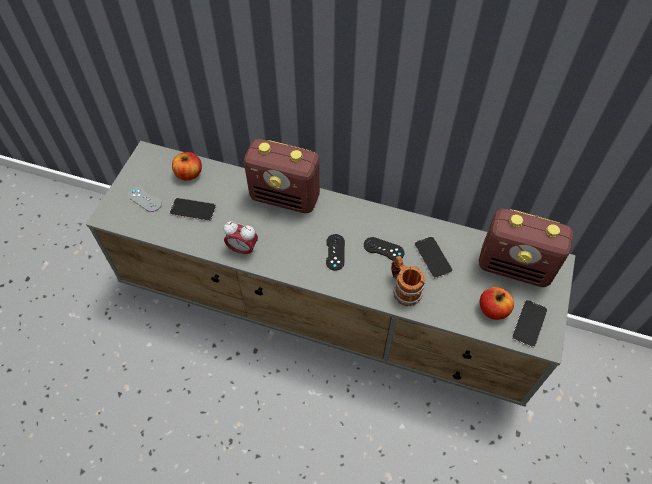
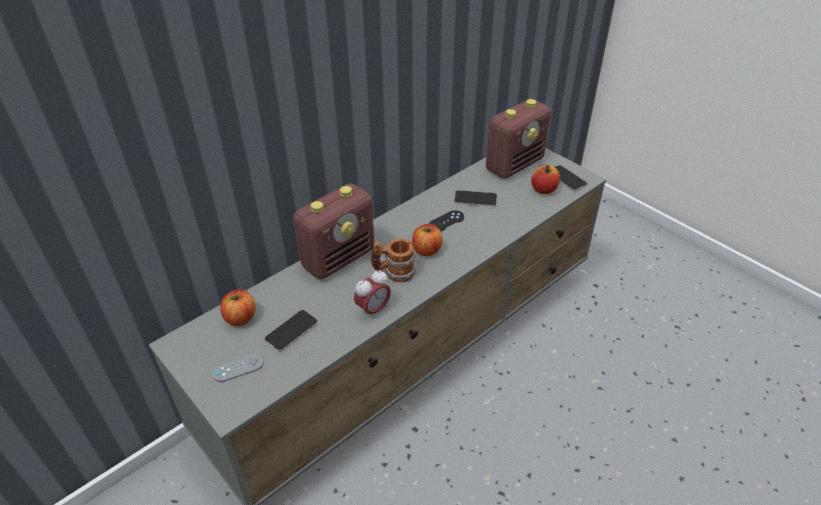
camera: 60 degrees left, 15 degrees down
(335, 252) = (426, 250): black game controller -> apple
(403, 289) = (493, 226): mug -> mug (393, 272)

